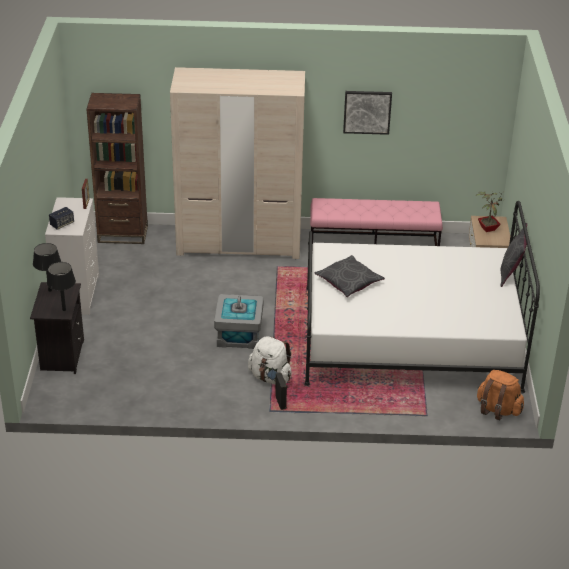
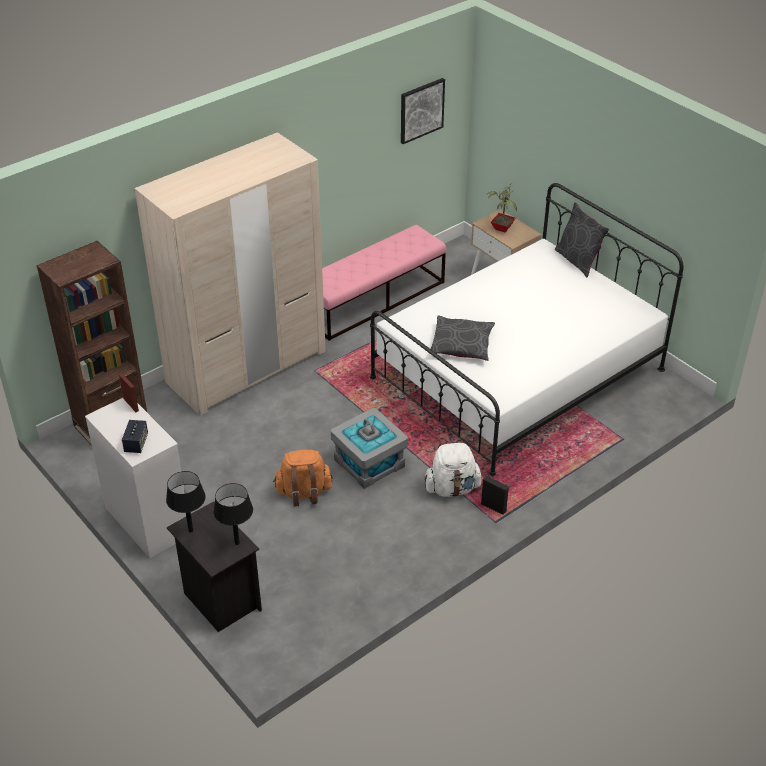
camera: 40 degrees left, 5 degrees up
(367, 112) = (340, 154): picture -> picture (421, 110)
(497, 409) = (666, 398): orange backpack -> orange backpack (304, 493)

